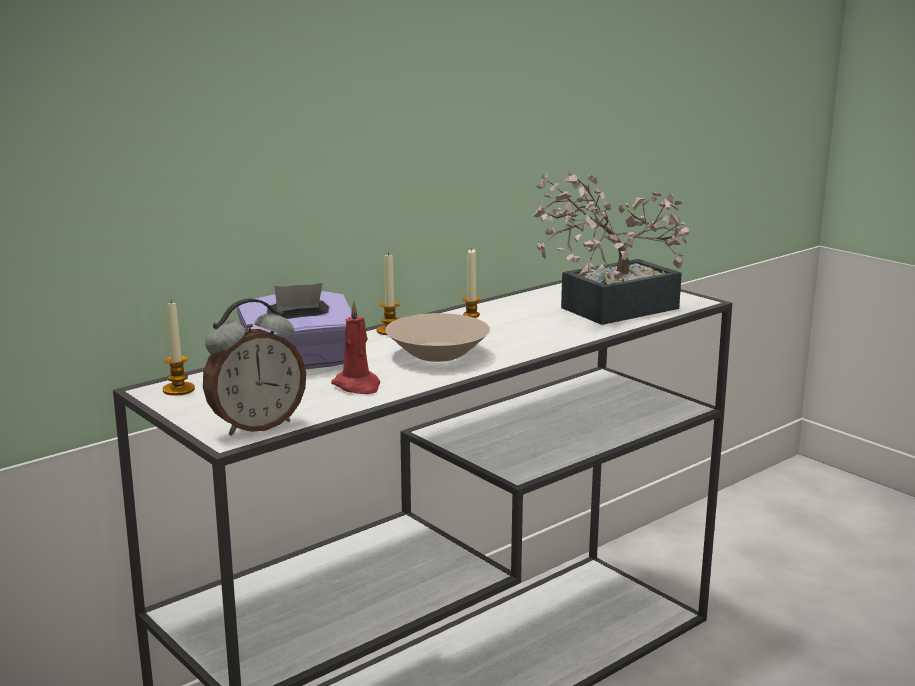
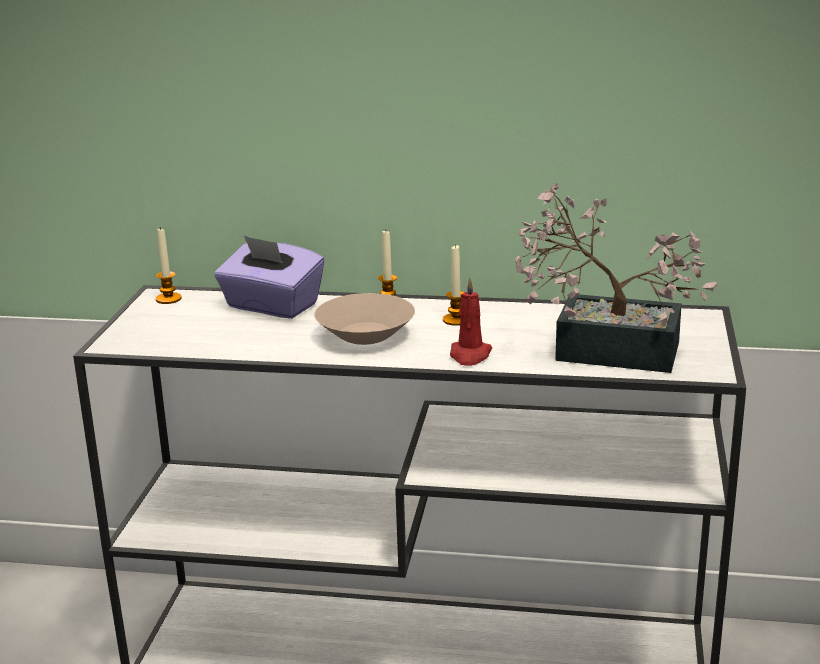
camera: 50 degrees right, 5 degrees up
(256, 426) = (138, 343): alarm clock -> none
(358, 386) = (256, 339): red candle -> red candle (470, 355)

